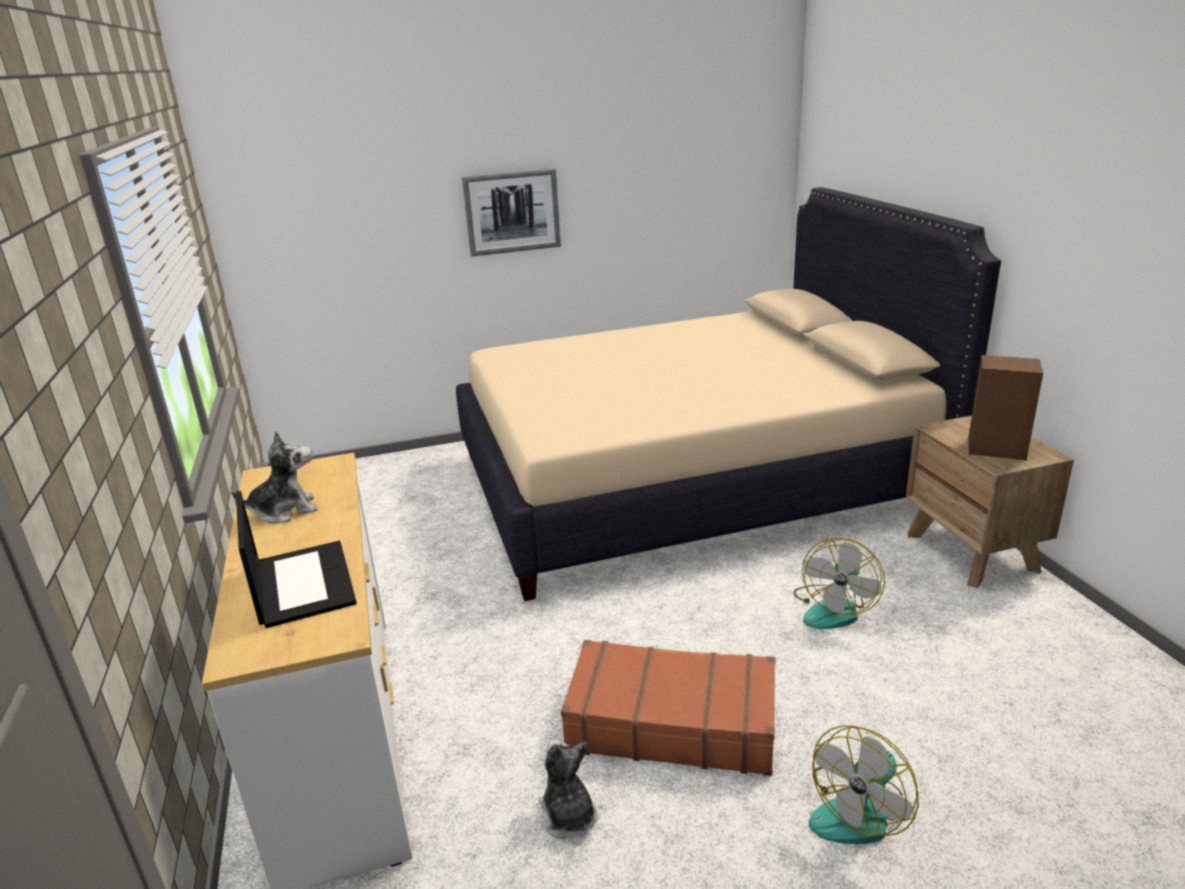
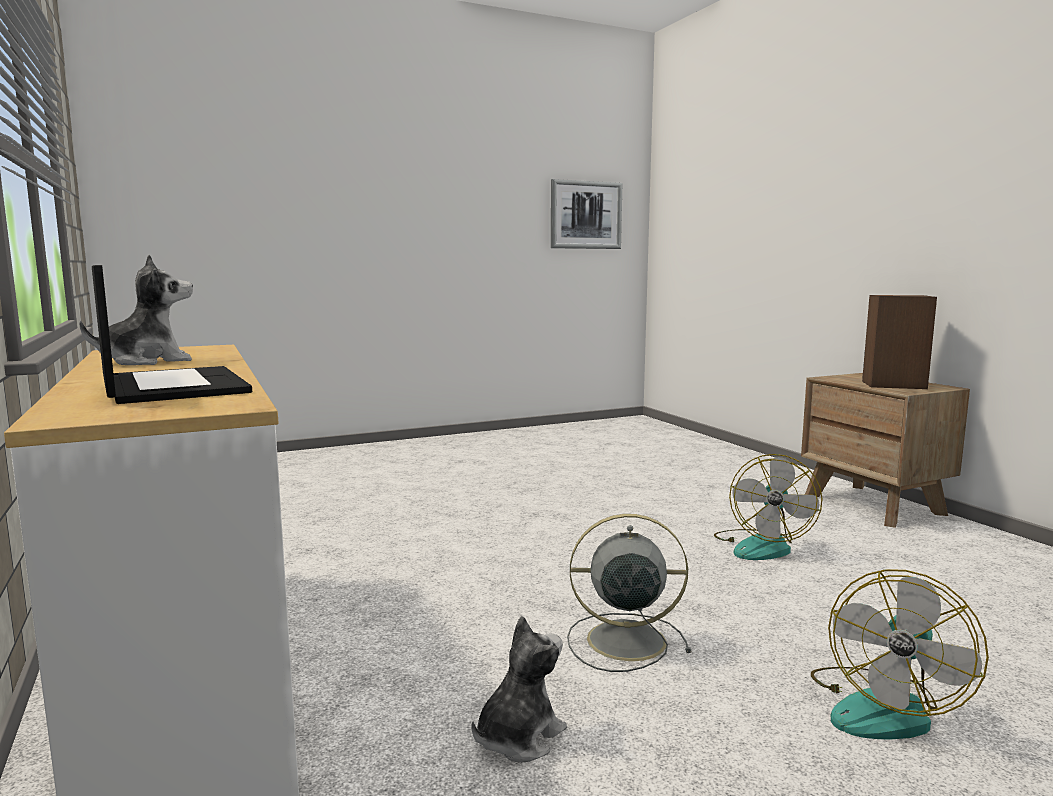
camera: 10 degrees left, 15 degrees down
(512, 212) = (395, 216): picture -> picture (586, 215)
(568, 816) = (518, 737): plush toy -> plush toy turned 75 degrees clockwise
(671, 722) = (622, 640): brown suitcase -> grey fan
(689, 480) = (573, 467): beige bed -> none

